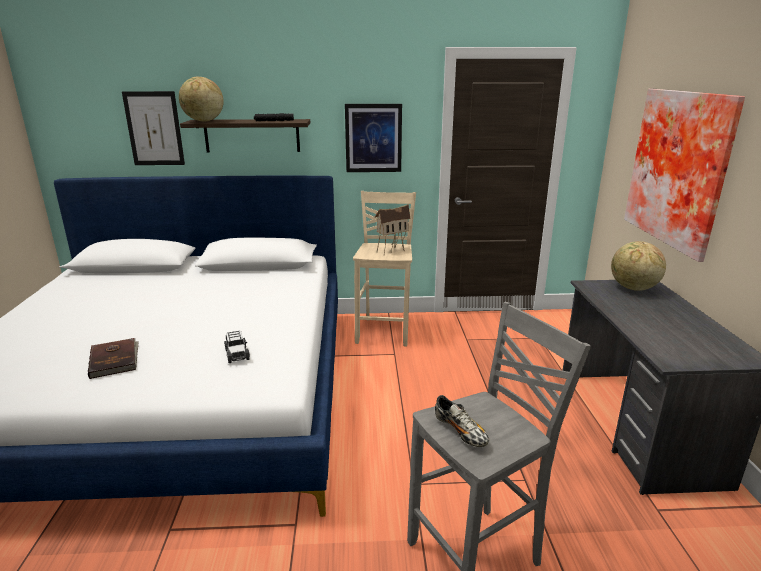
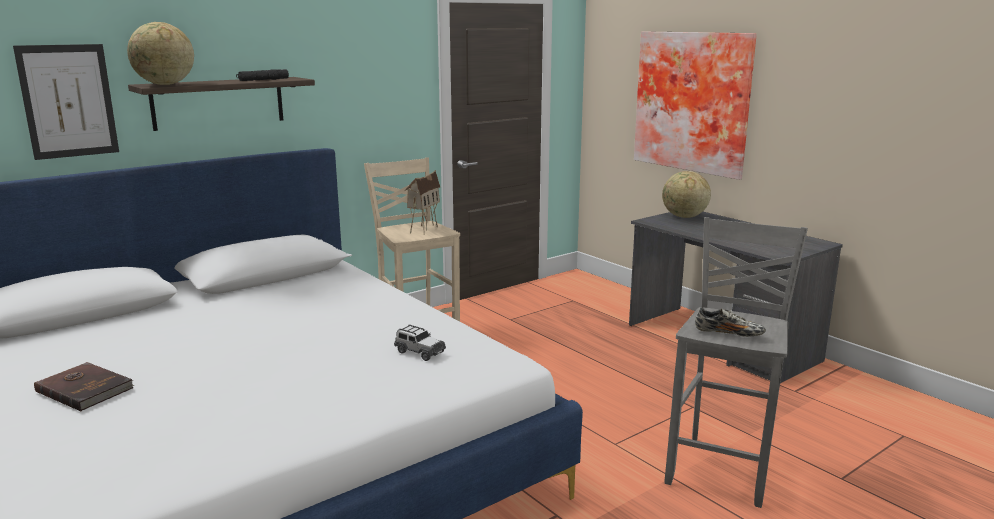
camera: 35 degrees left, 5 degrees down
(115, 360) = (281, 398): brown book -> brown book (85, 389)
(373, 138) = (369, 97): picture -> none

